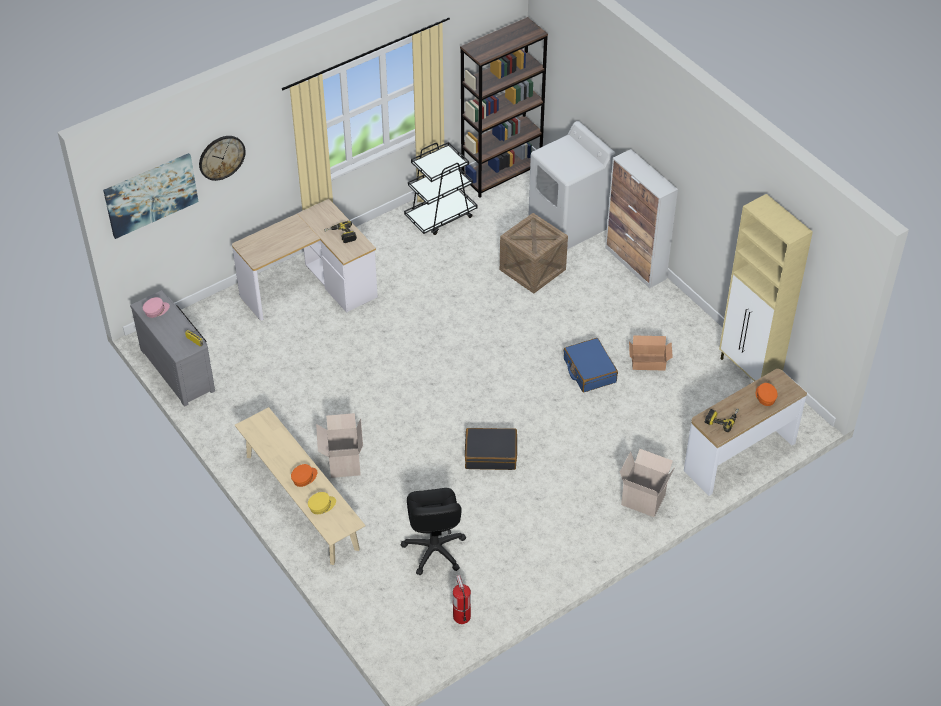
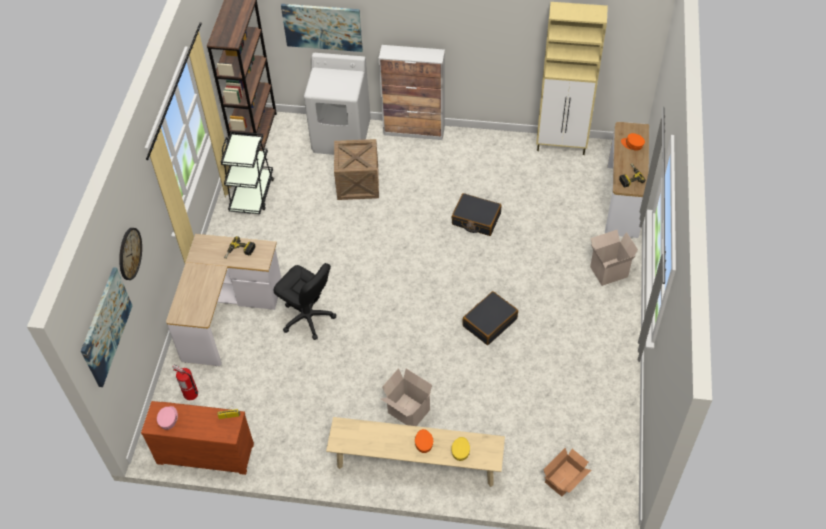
camera: 45 degrees left, 5 degrees up
(179, 369) = (206, 451): grey dresser -> brown dresser
(434, 550) = (538, 415): black office chair -> black office chair (307, 318)
(461, 616) = (609, 440): fire extinguisher -> fire extinguisher (190, 394)
(589, 371) = (476, 219): blue suitcase -> black suitcase
(591, 98) = (322, 27): none -> picture
(649, 363) = (502, 186): cardboard box -> cardboard box (565, 478)

